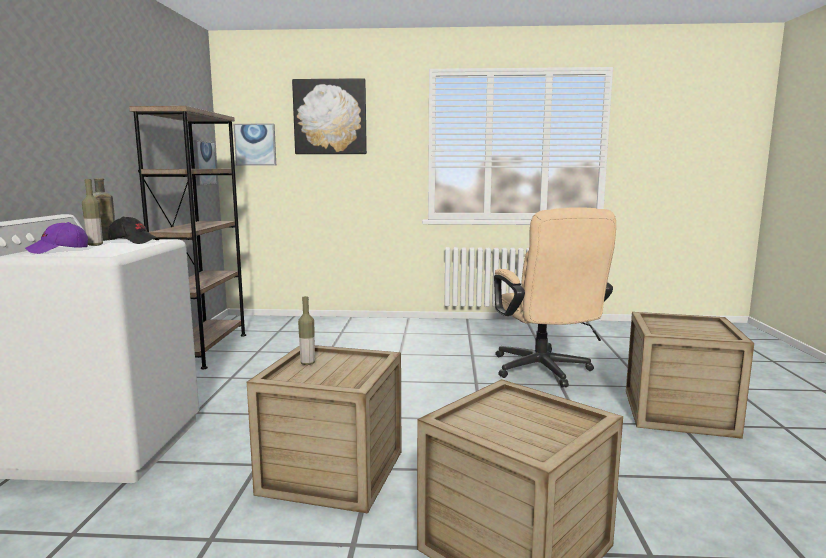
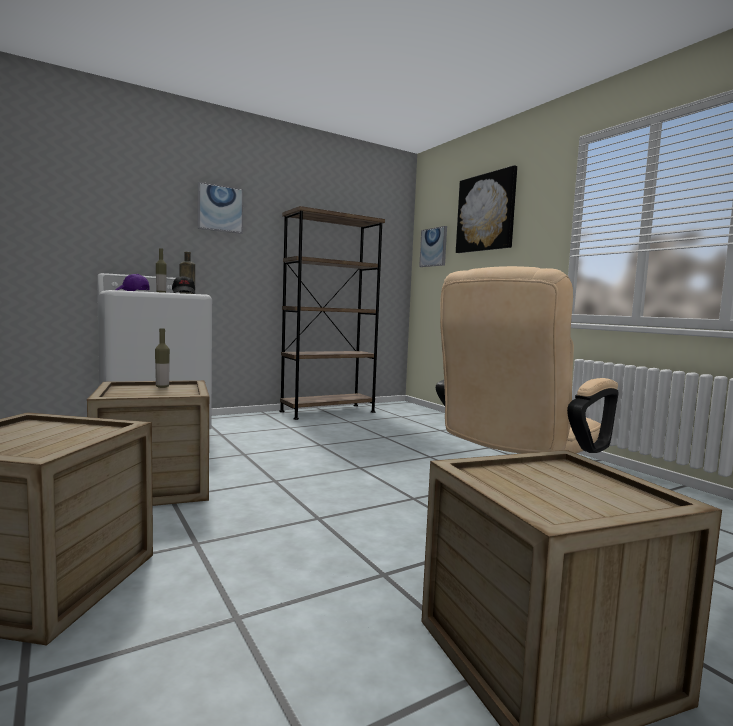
camera: 55 degrees right, 5 degrees down
(204, 163) = (387, 263): picture -> picture (220, 208)

